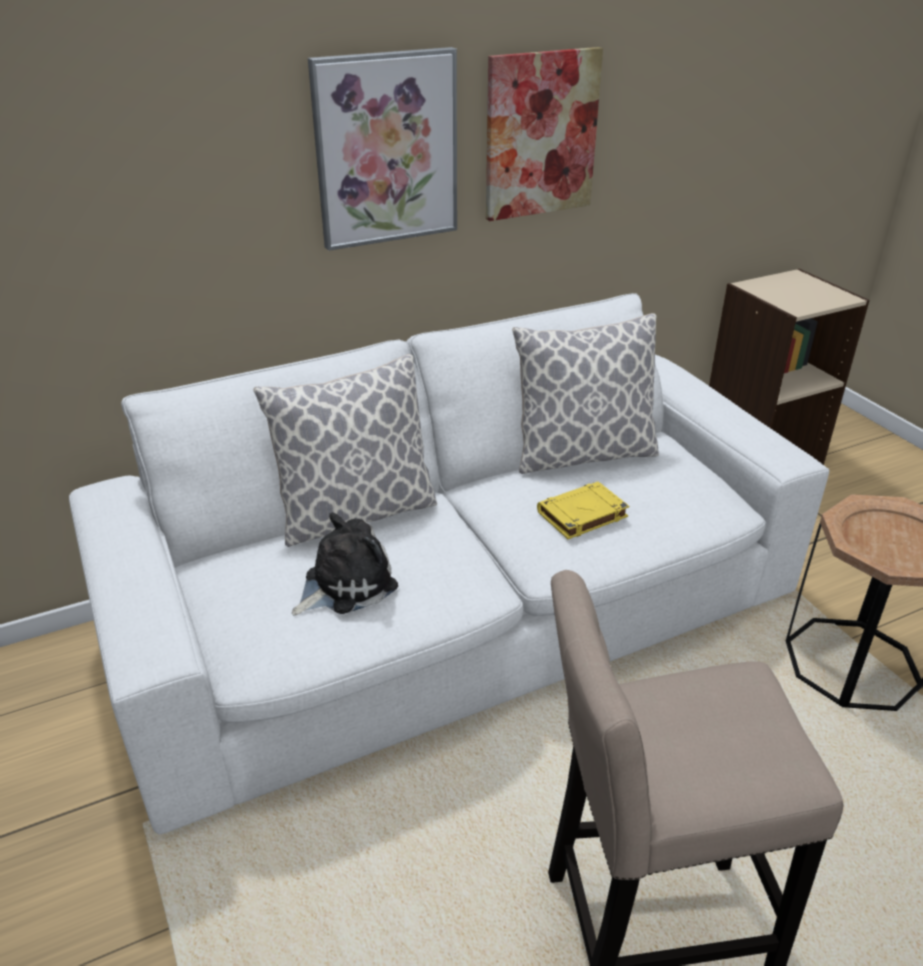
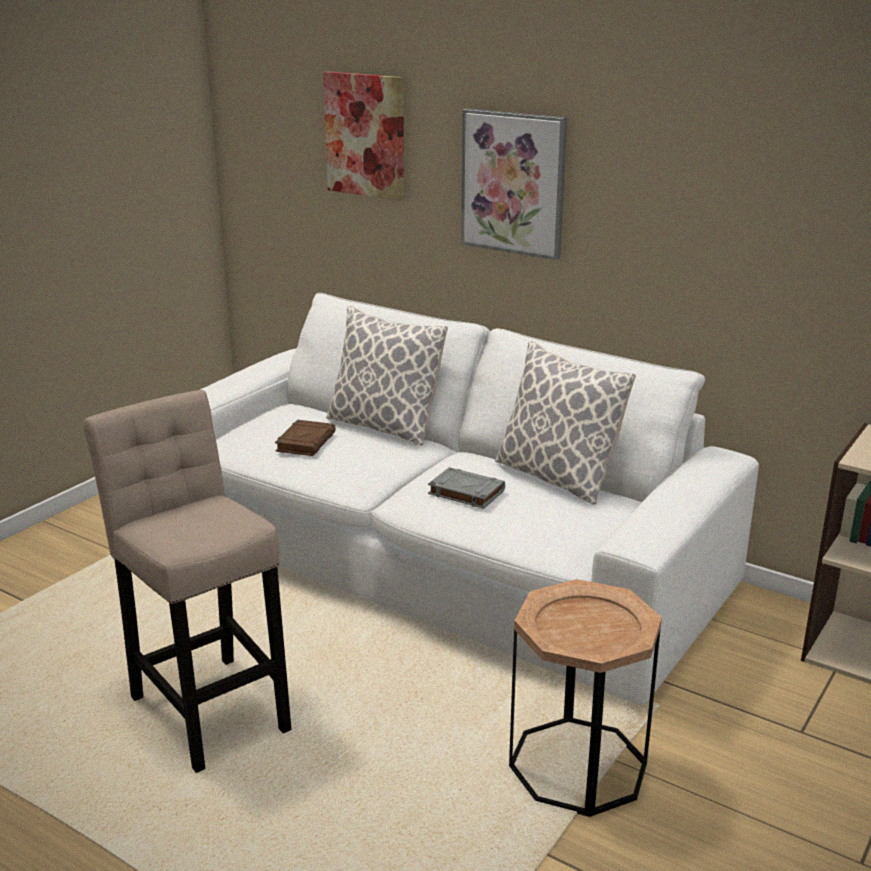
camera: 60 degrees right, 10 degrees down
(345, 584) = (305, 442): plush toy -> brown book
(540, 135) = (641, 202): picture -> picture (365, 135)
(581, 515) = (465, 492): yellow book -> grey book

